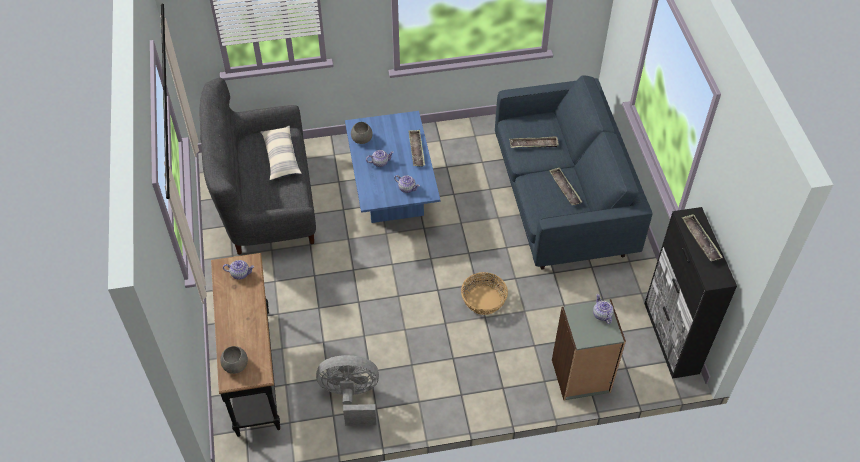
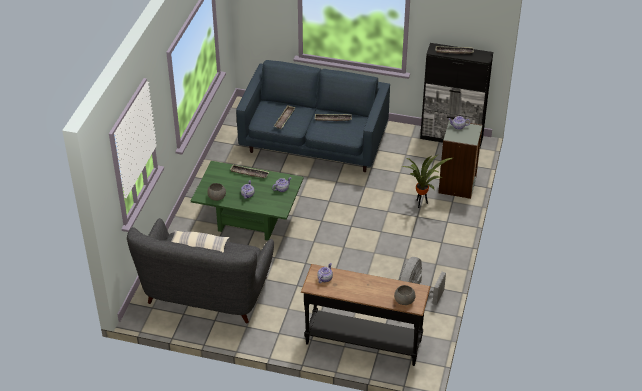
camera: 65 degrees left, 10 degrees down
(392, 194) = (249, 221): blue coffee table -> green coffee table
(483, 300) = (374, 207): basket -> none
(519, 348) = (421, 204): none -> potted plant

